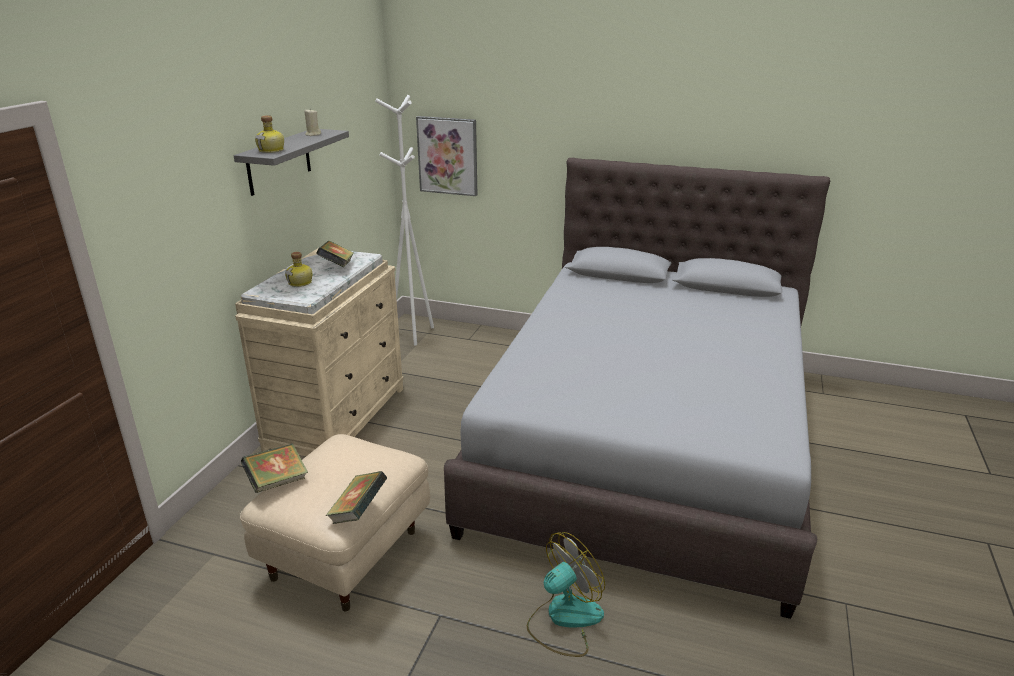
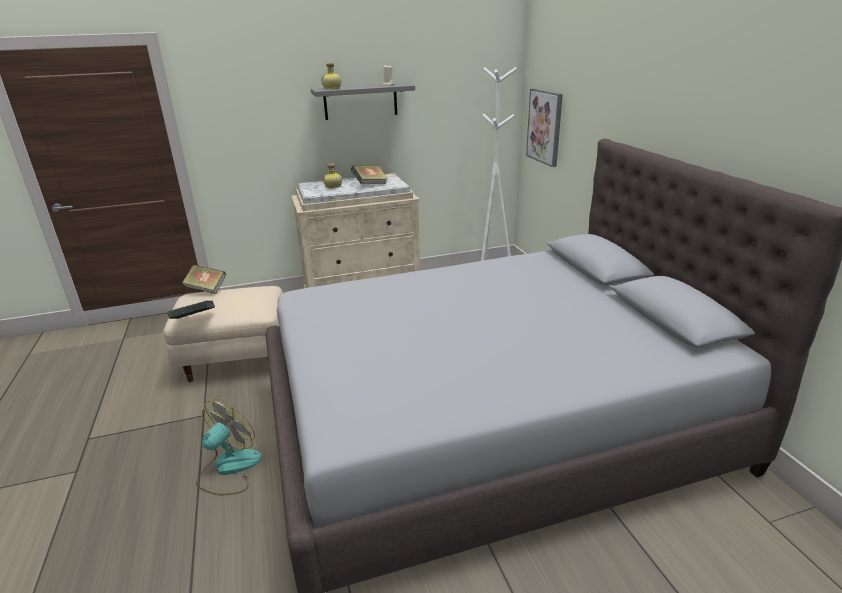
camera: 55 degrees right, 0 degrees up
(564, 619) = (229, 469): fan -> fan turned 75 degrees counterclockwise

